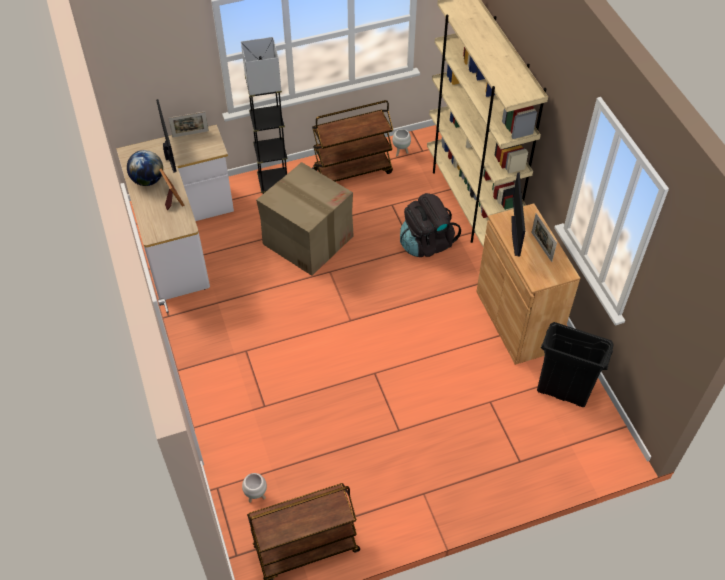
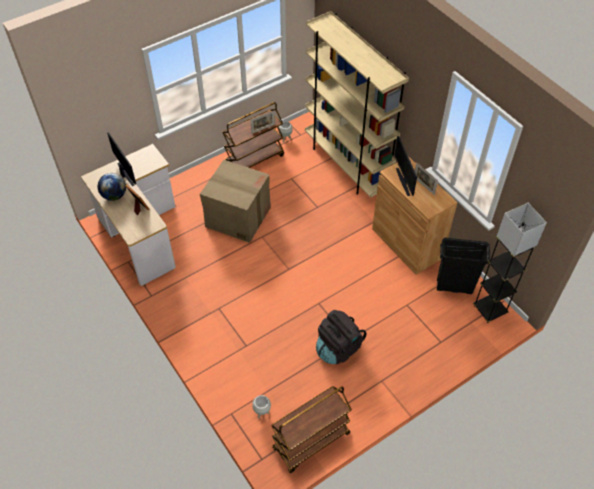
camera: 15 degrees left, 0 degrees up
(190, 134) = (135, 154): picture frame -> picture frame (263, 129)
(273, 183) = (198, 180): grey floor lamp -> grey floor lamp (489, 310)
(426, 243) = (325, 201): black backpack -> black backpack (338, 348)

